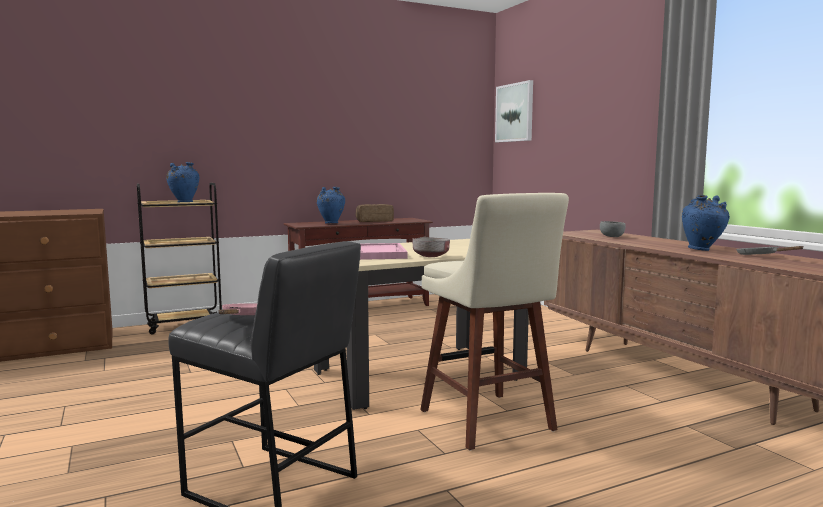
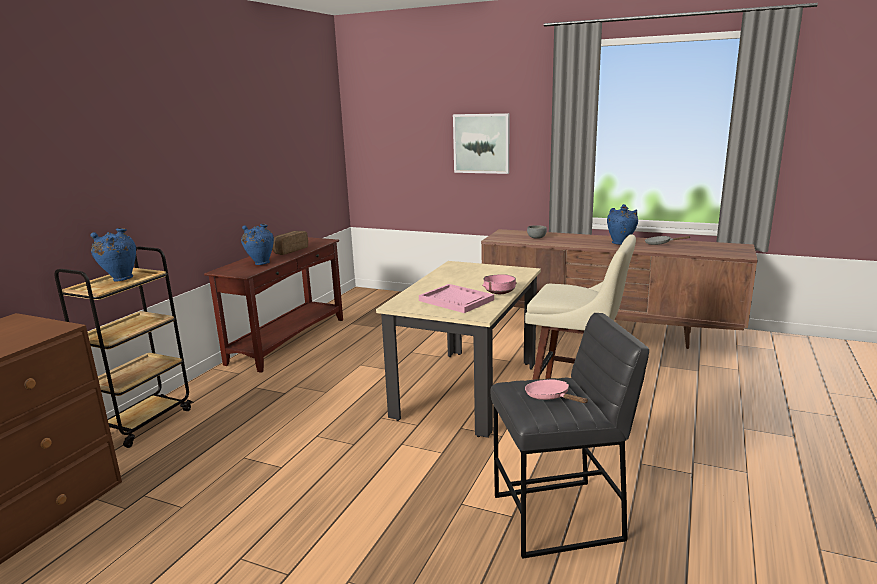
camera: 40 degrees left, 10 degrees up
(431, 256) = (500, 292): grey bowl -> pink bowl
(515, 112) = (374, 121): picture -> picture (481, 143)

